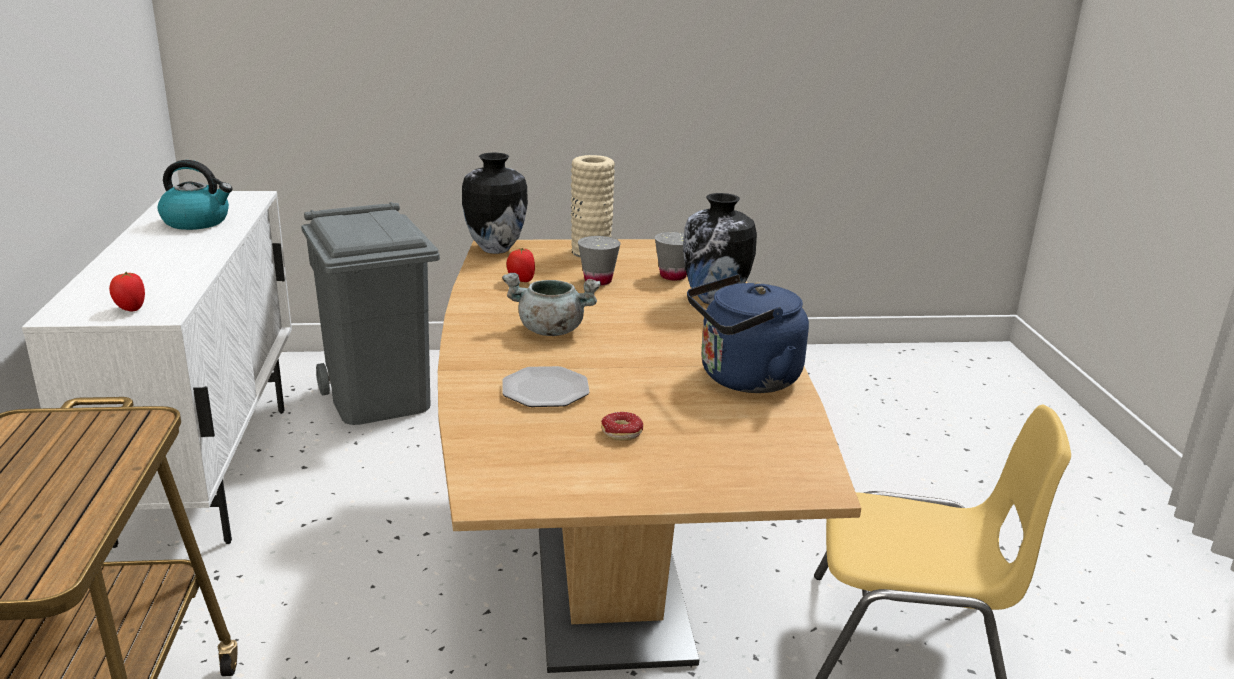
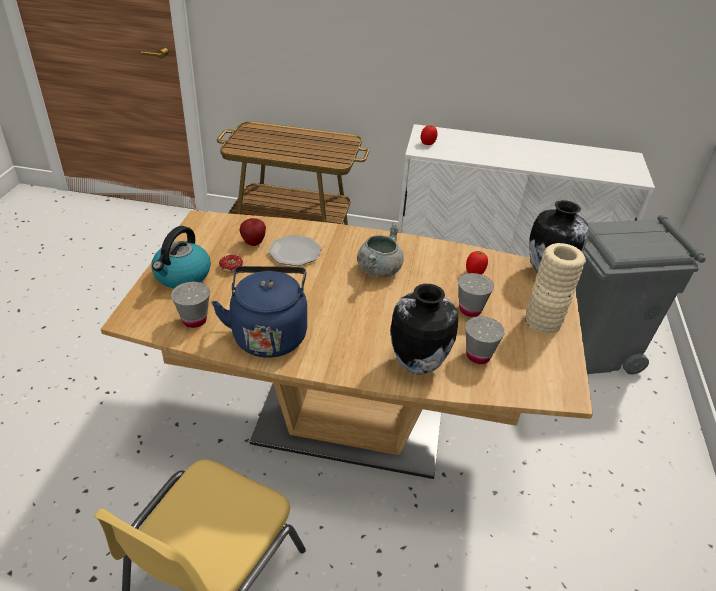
camera: 105 degrees right, 15 degrees up
(197, 222) = (573, 160): kettle -> kettle (182, 276)
(539, 428) = (253, 243): none -> apple
(768, 434) = (194, 320): none -> grey cup

